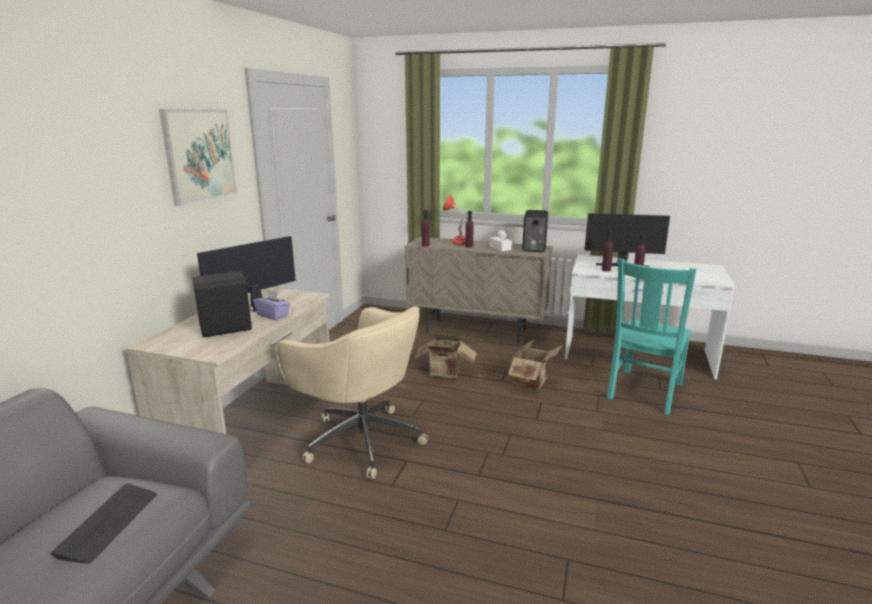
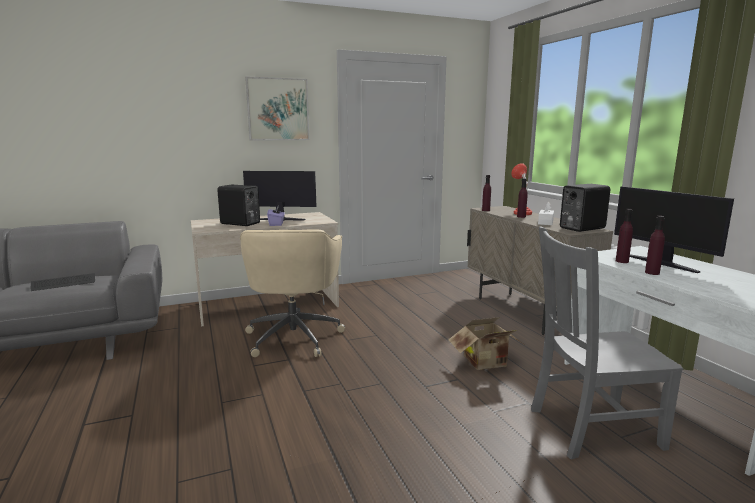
camera: 50 degrees right, 5 degrees down
(445, 373) = (430, 327): cardboard box -> none
(644, 392) = (590, 428): turquoise chair -> grey chair

